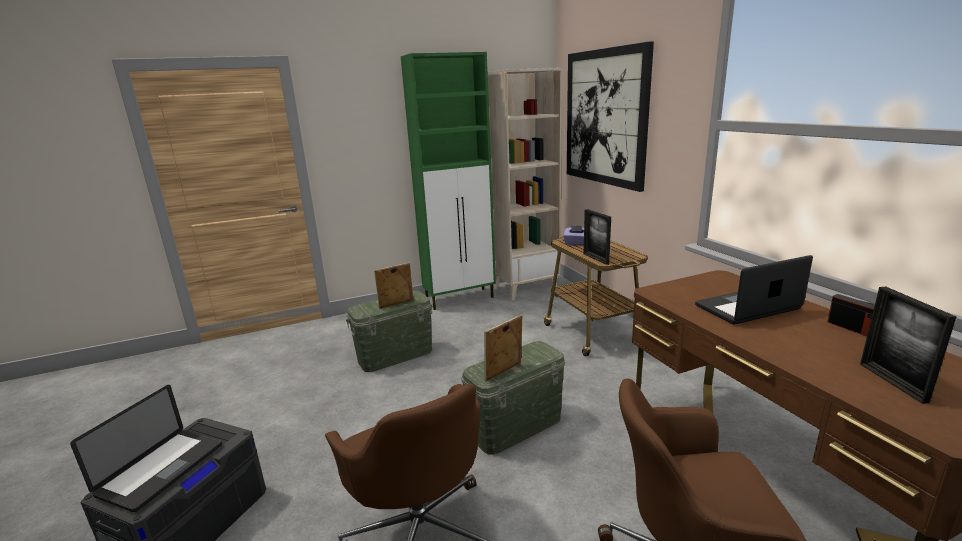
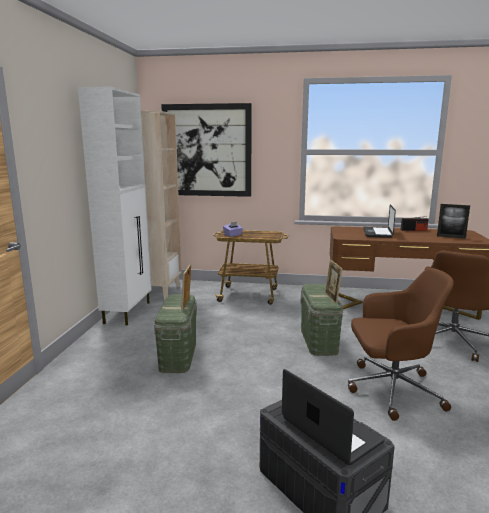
camera: 60 degrees left, 5 degrees down
(460, 298) = (128, 312): green cabinet -> white cabinet
(595, 258) = (267, 237): picture frame -> none

